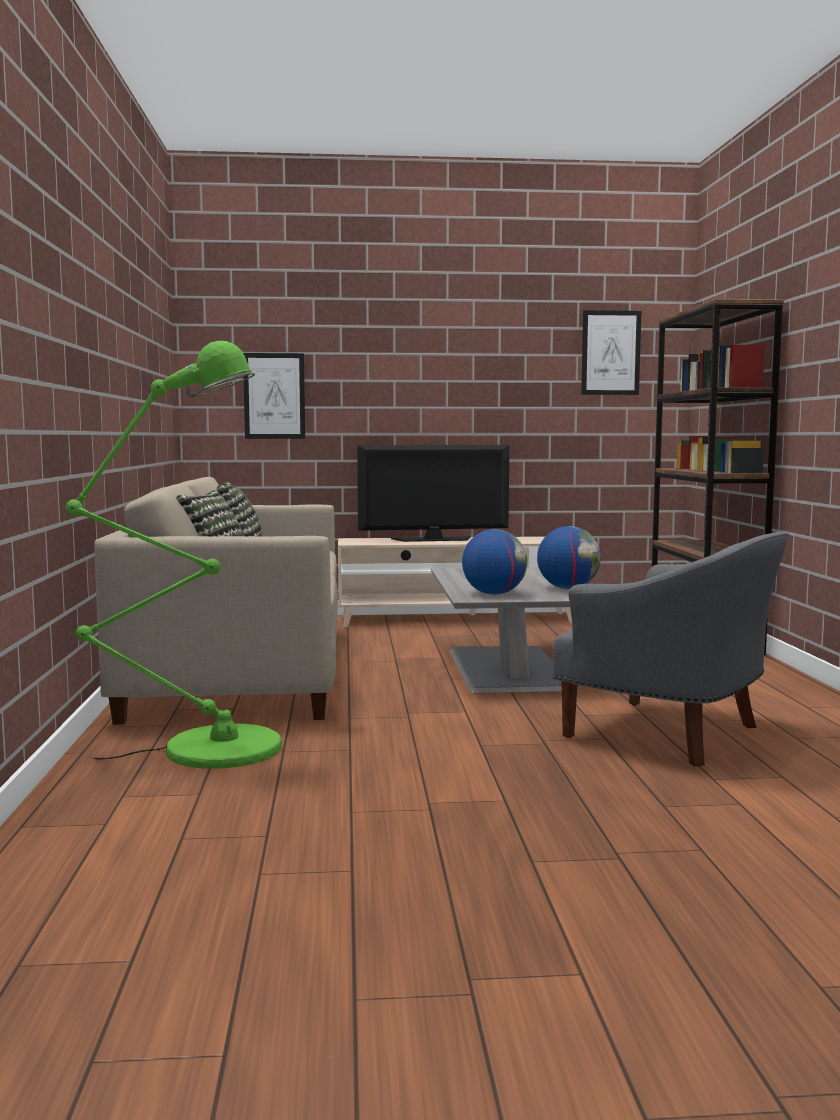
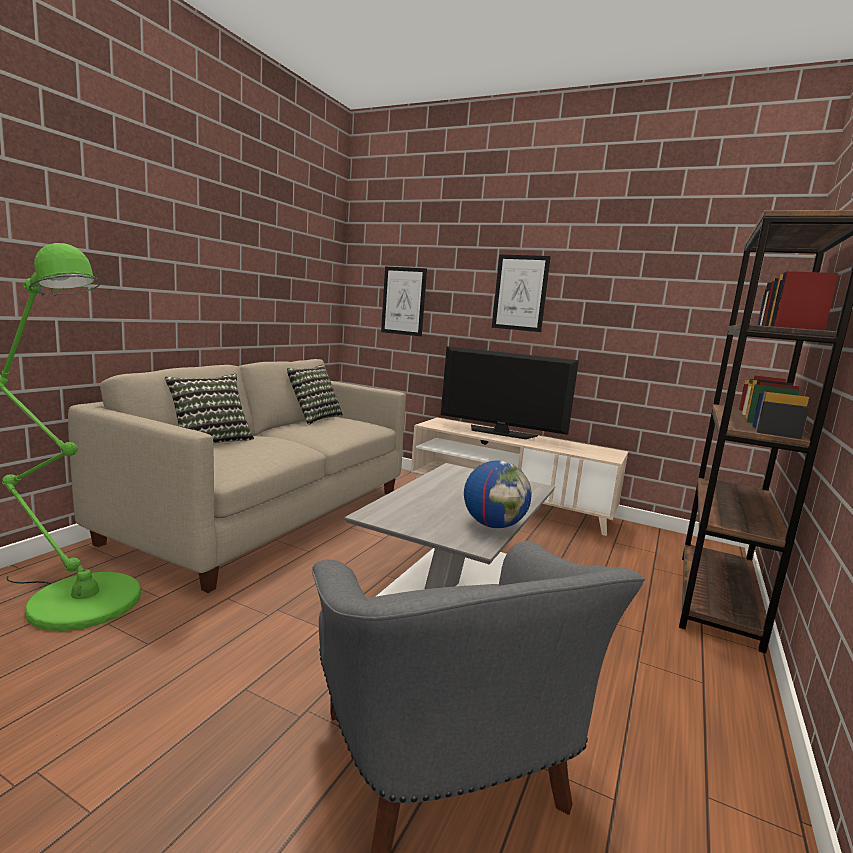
camera: 30 degrees right, 5 degrees up
(494, 594) = (406, 514): globe -> none
(610, 353) = (704, 278): picture -> picture (520, 293)

